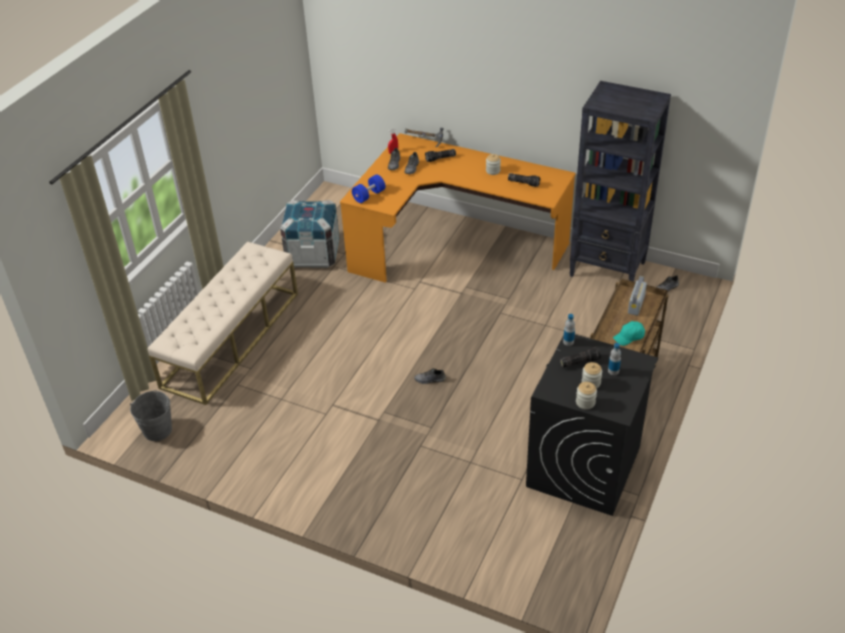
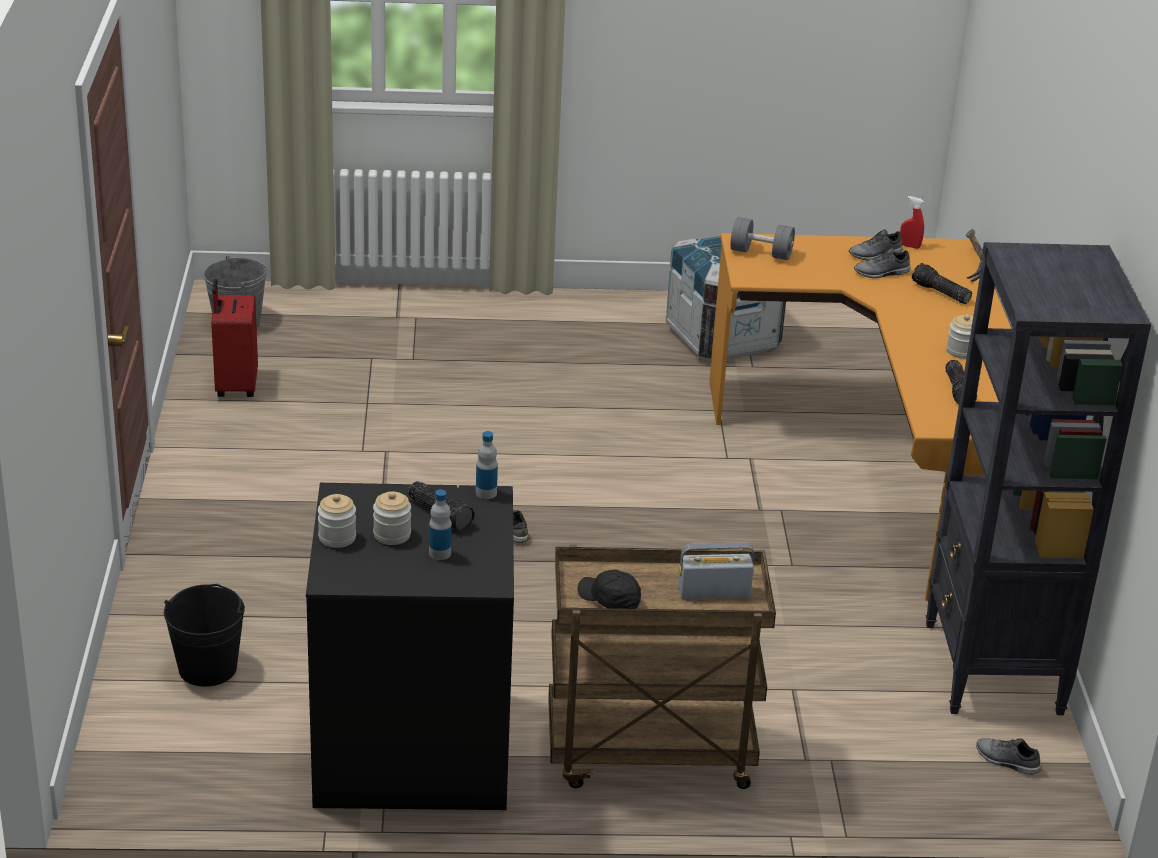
camera: 60 degrees right, 10 degrees down
(226, 449) = (235, 386): none -> red suitcase
(231, 339) = (464, 325): beige bench -> none
(369, 195) = (761, 253): blue dumbbell -> grey dumbbell
(486, 528) = (207, 668): none -> black bucket
(629, 337) = (609, 600): turquoise cap -> black cap

